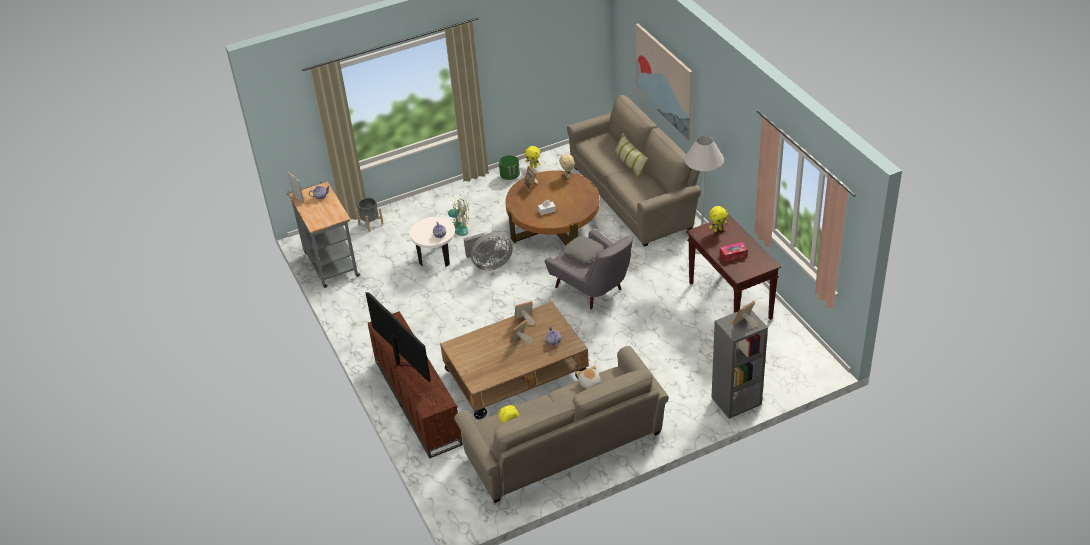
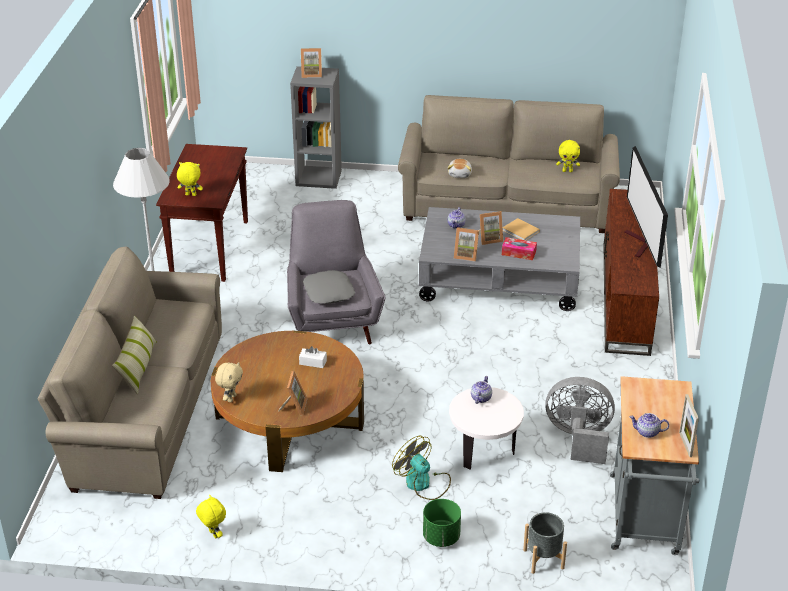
camera: 150 degrees left, 5 degrees down
(489, 264) = (422, 408): grey fan -> grey fan (579, 438)
(503, 358) = (521, 231): none -> beige book
(510, 176) = (263, 536): green planter -> green planter (441, 537)
(516, 374) = (499, 278): brown coffee table -> grey coffee table
(664, 80) = (52, 248): picture -> none
(733, 255) = (212, 169): tissue box -> tissue box (518, 253)

